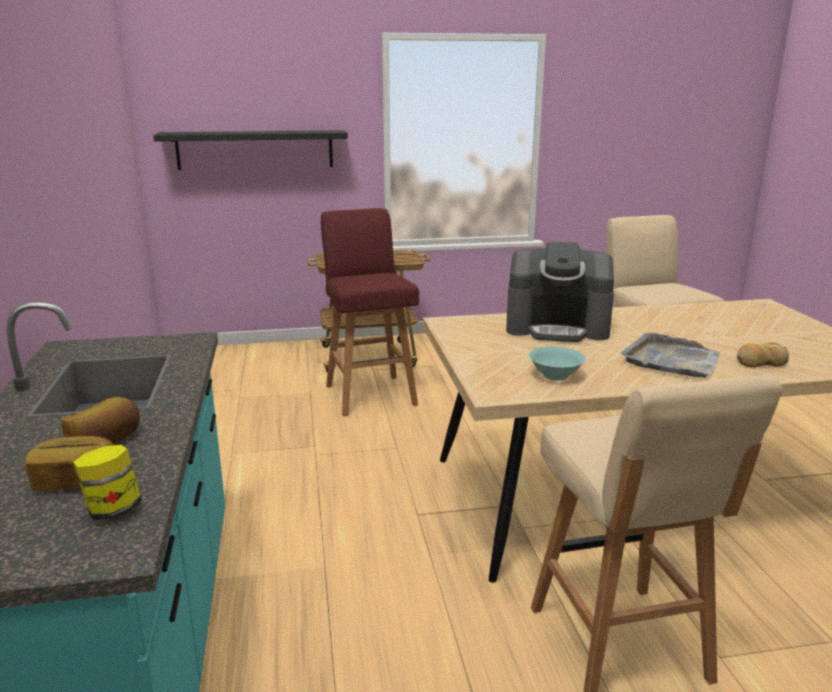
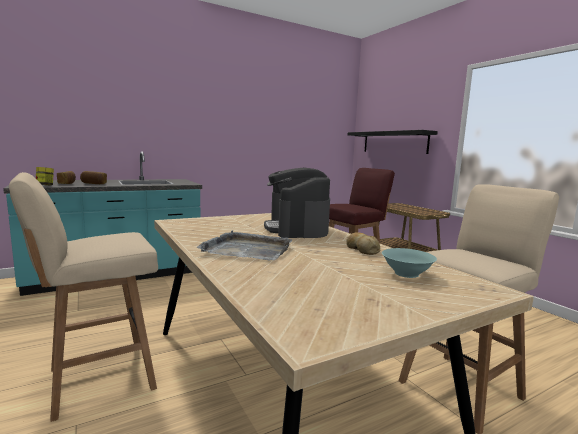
camera: 70 degrees right, 10 degrees down
(556, 376) = (201, 229): turquoise bowl -> turquoise bowl (406, 274)
(760, 363) = (260, 273): bread -> bread (362, 249)

